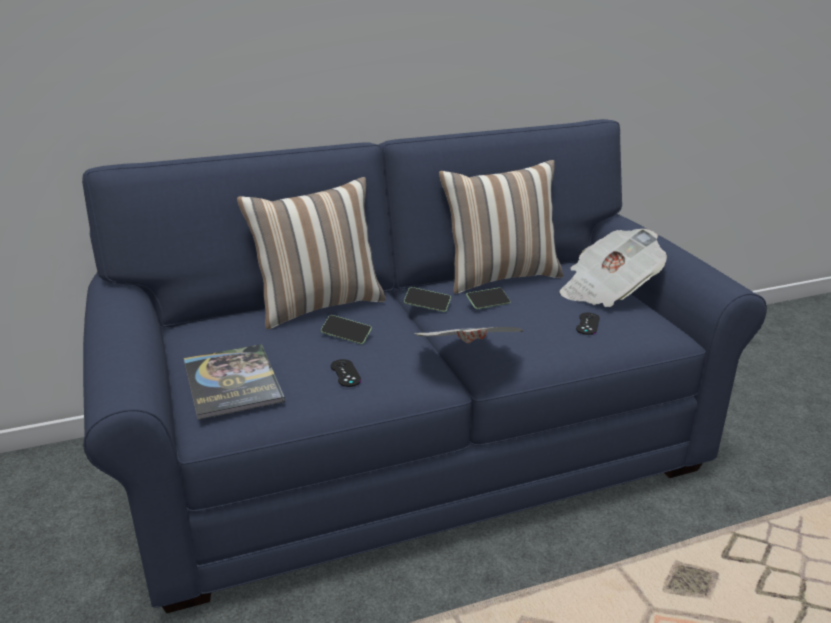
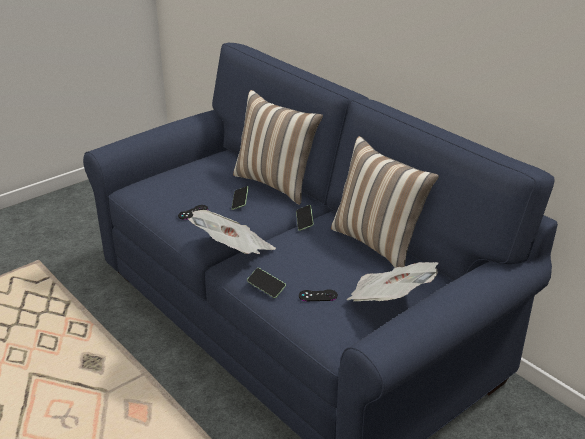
camera: 70 degrees right, 5 degrees up
(232, 382) = (168, 182): book -> none
(488, 304) = (322, 246): phone -> phone (266, 287)

